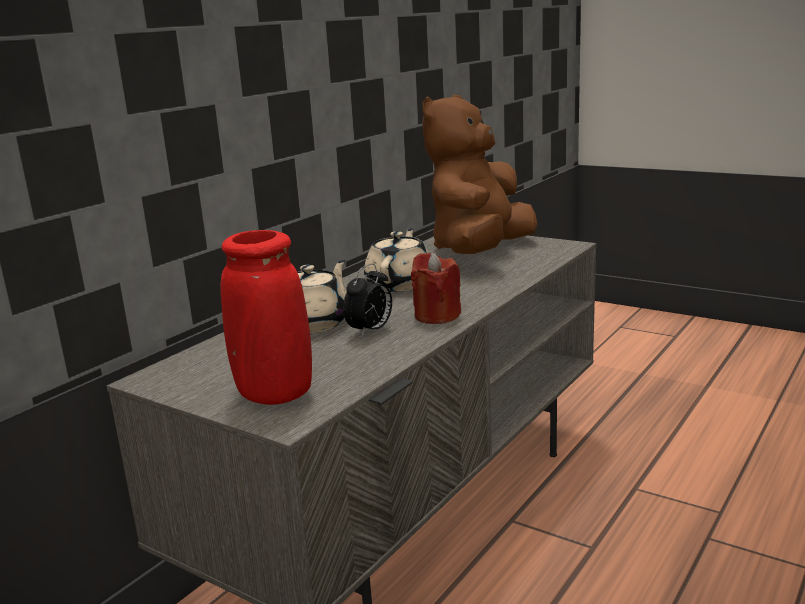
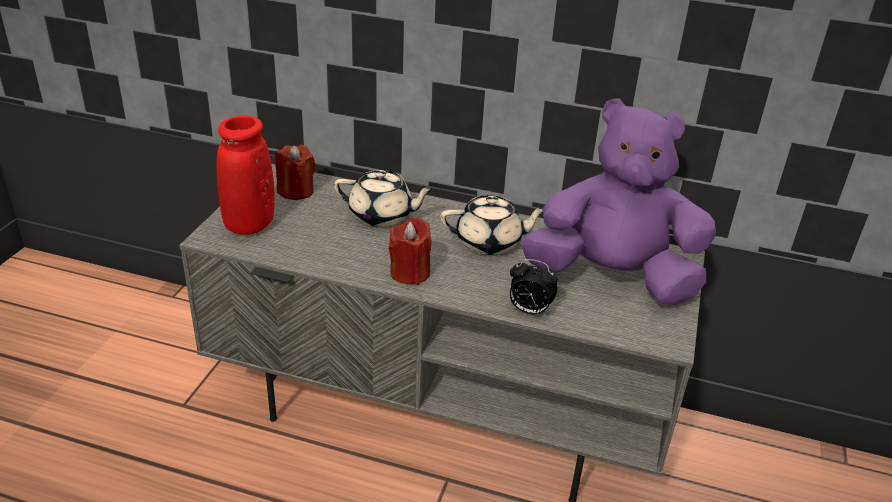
camera: 70 degrees right, 15 degrees up
(212, 366) = (296, 191): none -> red candle
(370, 331) = (369, 244): alarm clock -> alarm clock (529, 311)
(480, 251) = (613, 278): brown plush toy -> purple plush toy

